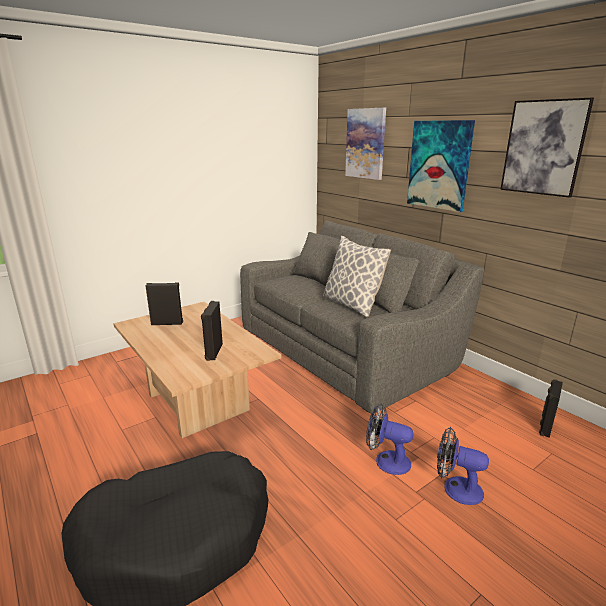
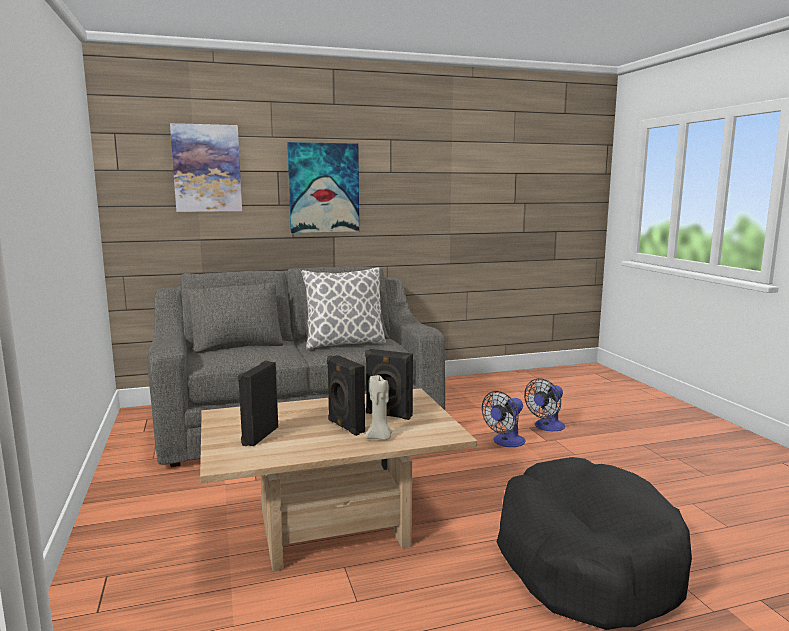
camera: 70 degrees left, 10 degrees down
(169, 356) = (380, 438): none -> beige candle
(543, 148) = (422, 167): picture -> none
(545, 427) = (490, 384): black speaker -> black speaker (345, 426)

